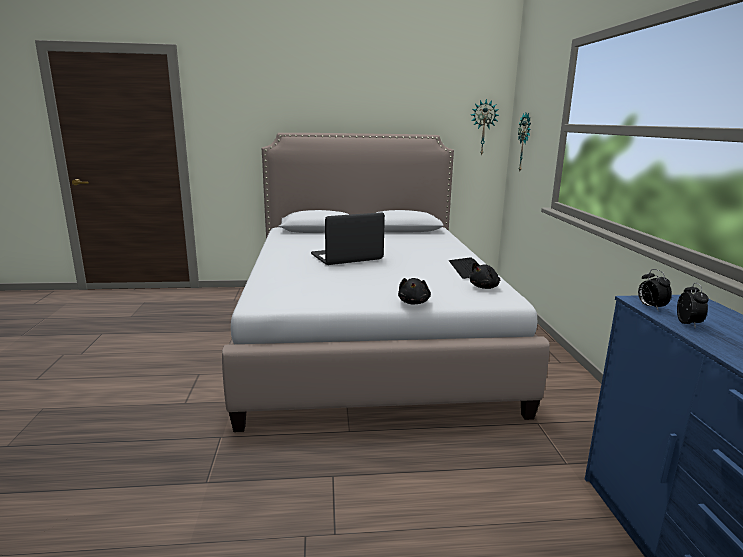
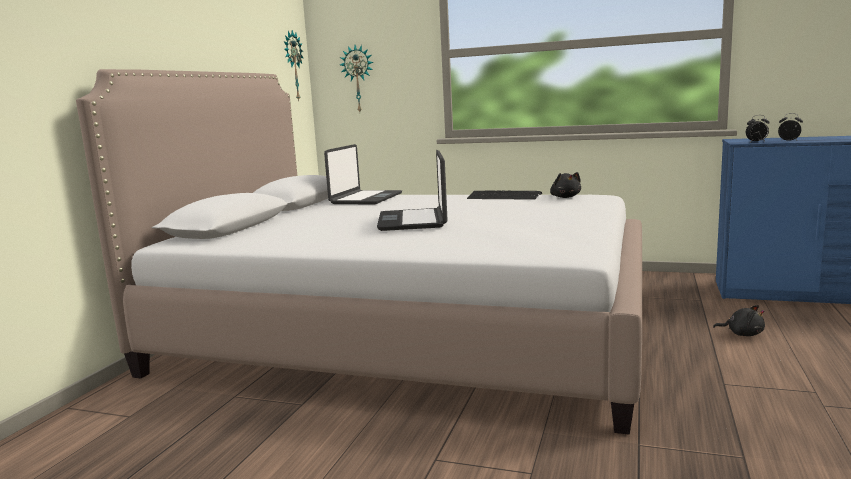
camera: 65 degrees left, 5 degrees down
(414, 302) = (601, 213): black plush toy -> black plush toy (742, 334)
(430, 239) = (365, 199): none -> laptop

